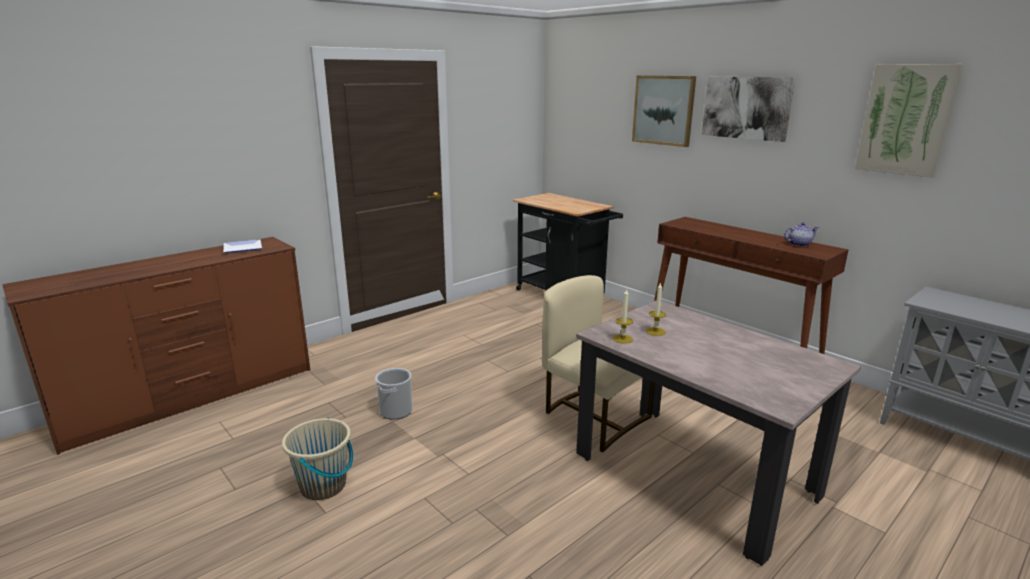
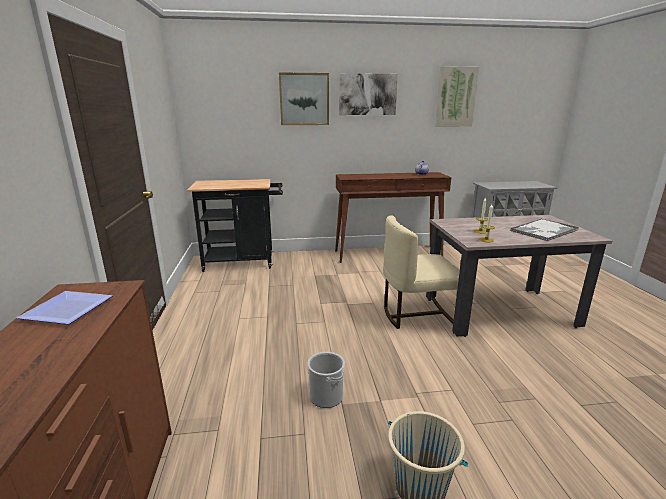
camera: 55 degrees left, 0 degrees up
(740, 368) = (543, 230): none -> tray

